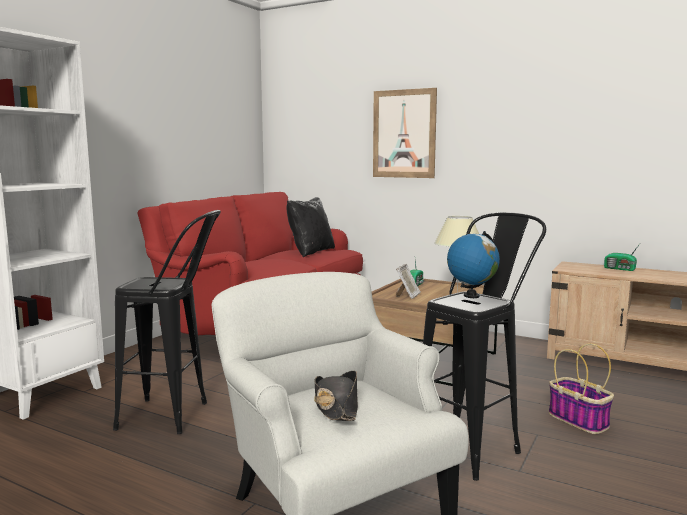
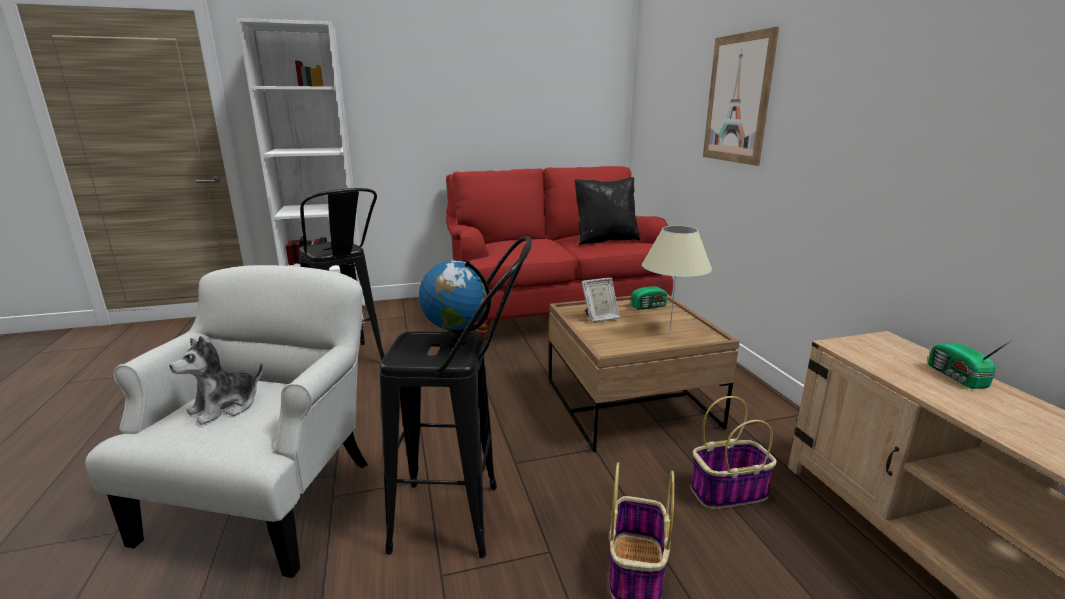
camera: 45 degrees right, 10 degrees up
(336, 406) = (225, 407): black hat -> plush toy
(547, 376) = (729, 491): none -> basket

